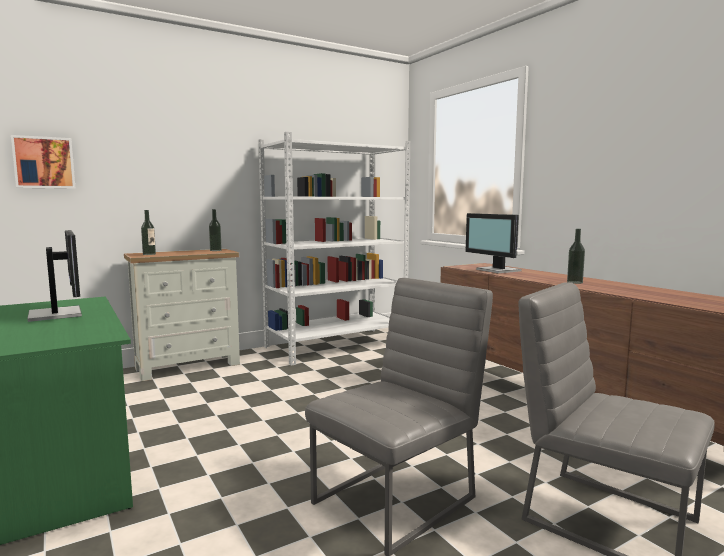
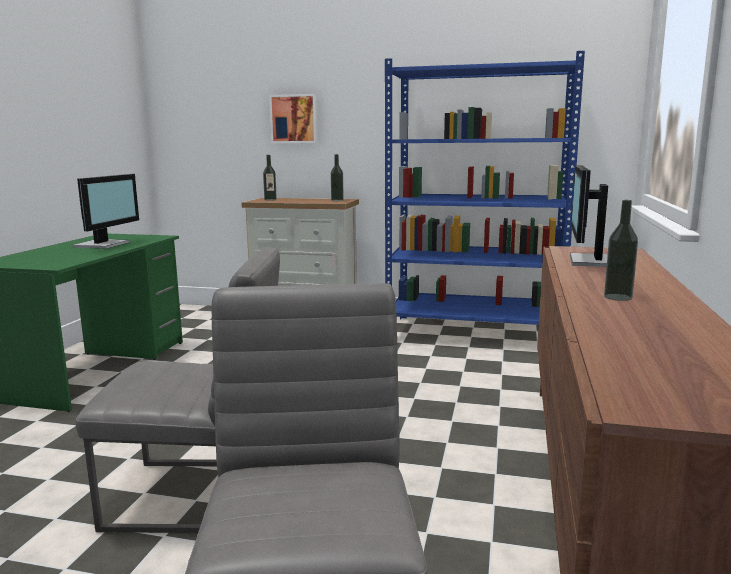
camera: 45 degrees right, 5 degrees up
(44, 162) = (203, 110): picture -> picture (294, 119)
(336, 346) = (474, 334): white bookcase -> blue bookcase

